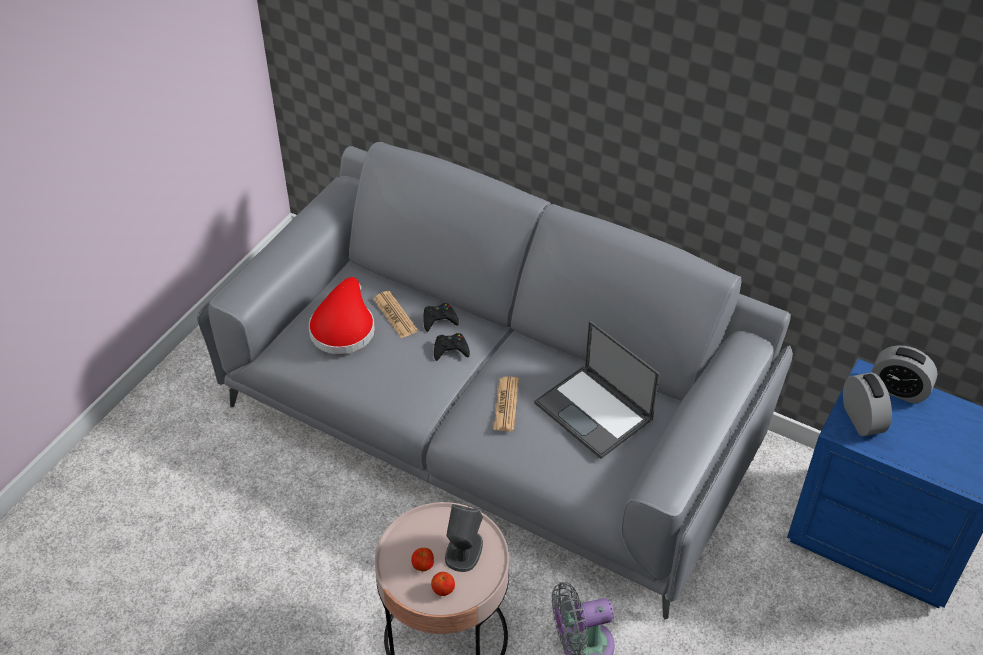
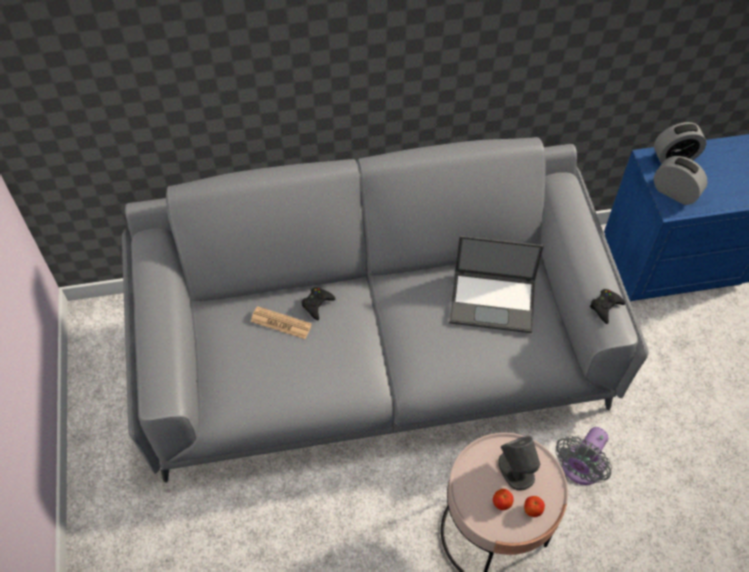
camera: 40 degrees left, 10 degrees up
(343, 327) = (251, 360): red hat -> none
(450, 349) = (349, 322): black game controller -> black game controller (605, 307)
(506, 404) = (431, 338): newspaper -> none

